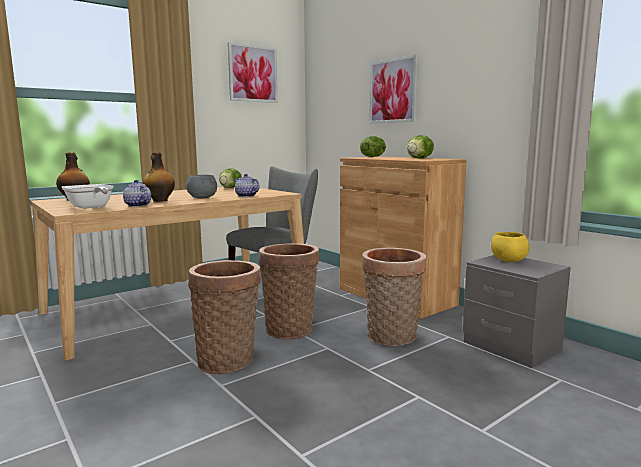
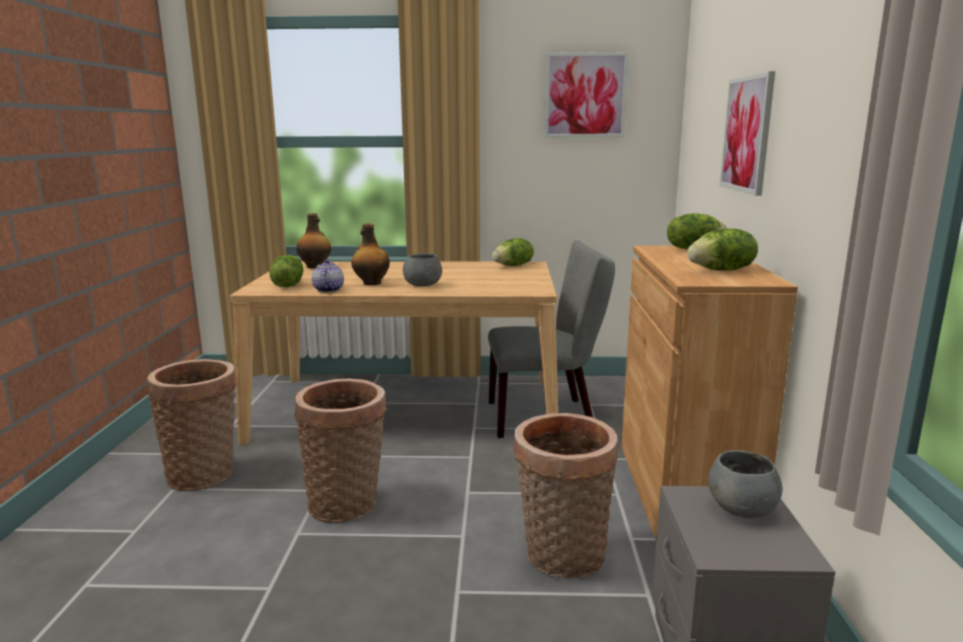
camera: 40 degrees right, 5 degrees up
(91, 207) = (288, 285): frying pan -> lettuce
(245, 196) = (475, 290): teapot -> none
(290, 328) = (466, 488): basket -> basket (205, 474)
(508, 260) = (742, 509): yellow bowl -> grey bowl

